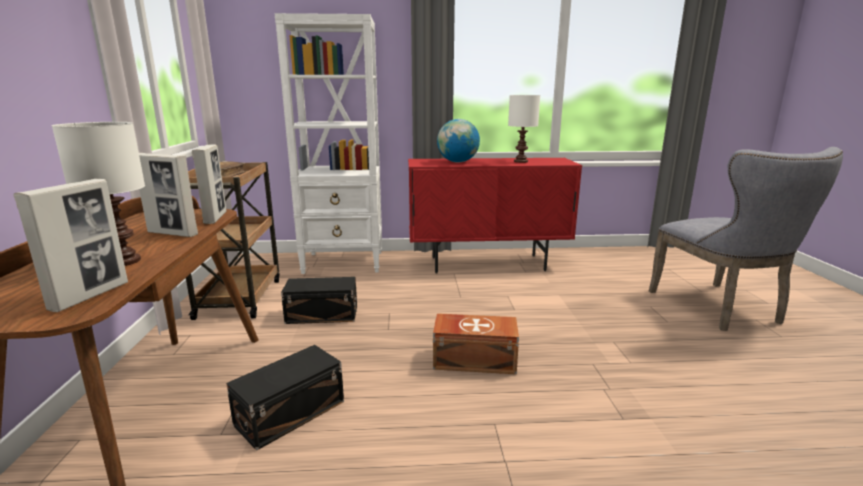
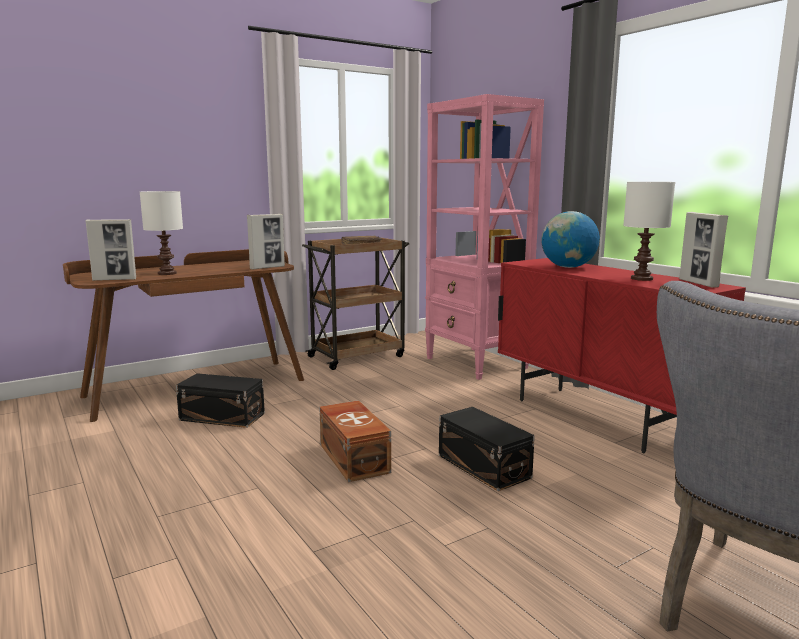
camera: 60 degrees right, 5 degrees down
(173, 233) = (224, 269): picture frame -> picture frame (698, 283)
(321, 314) = (365, 385): black storage box -> black storage box (483, 465)
(344, 262) = (476, 363): white bookcase -> pink bookcase

